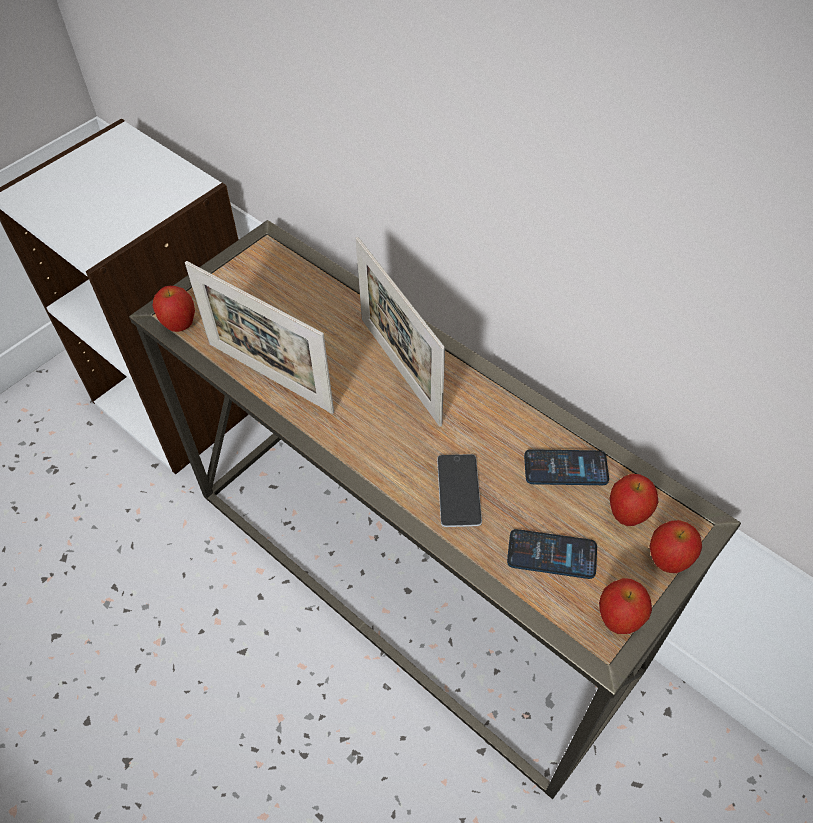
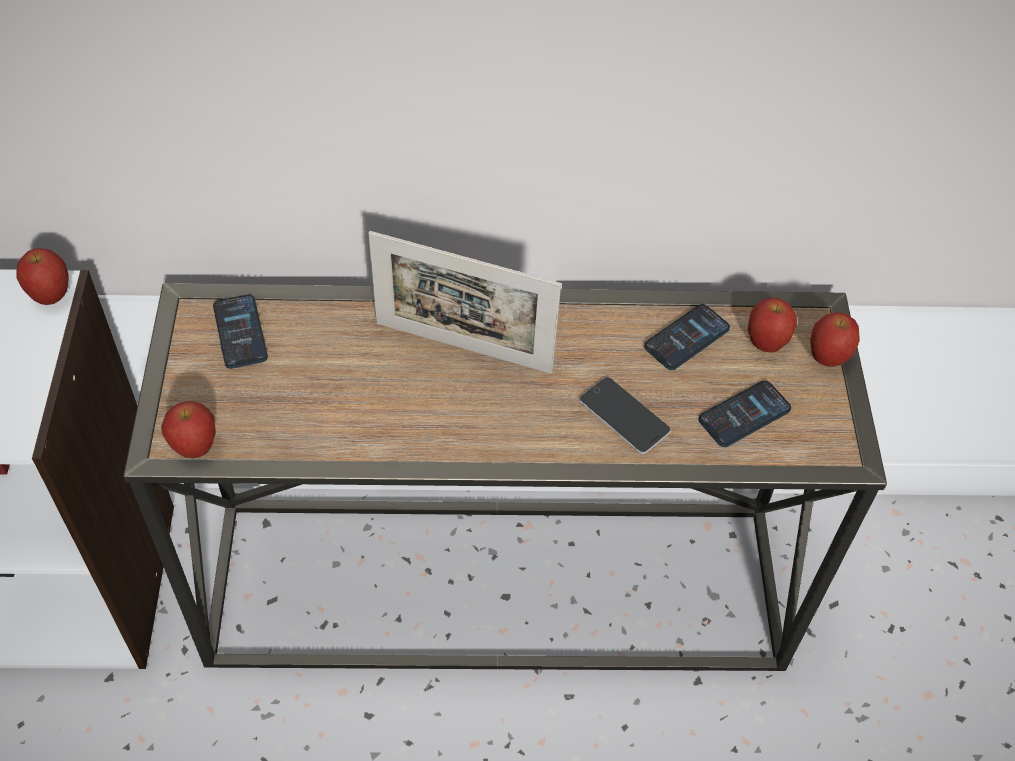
camera: 45 degrees left, 0 degrees up
(269, 377) = (349, 435): picture frame -> none
(276, 274) = (240, 332): none -> phone
(618, 620) = (837, 427): apple -> apple (51, 296)

